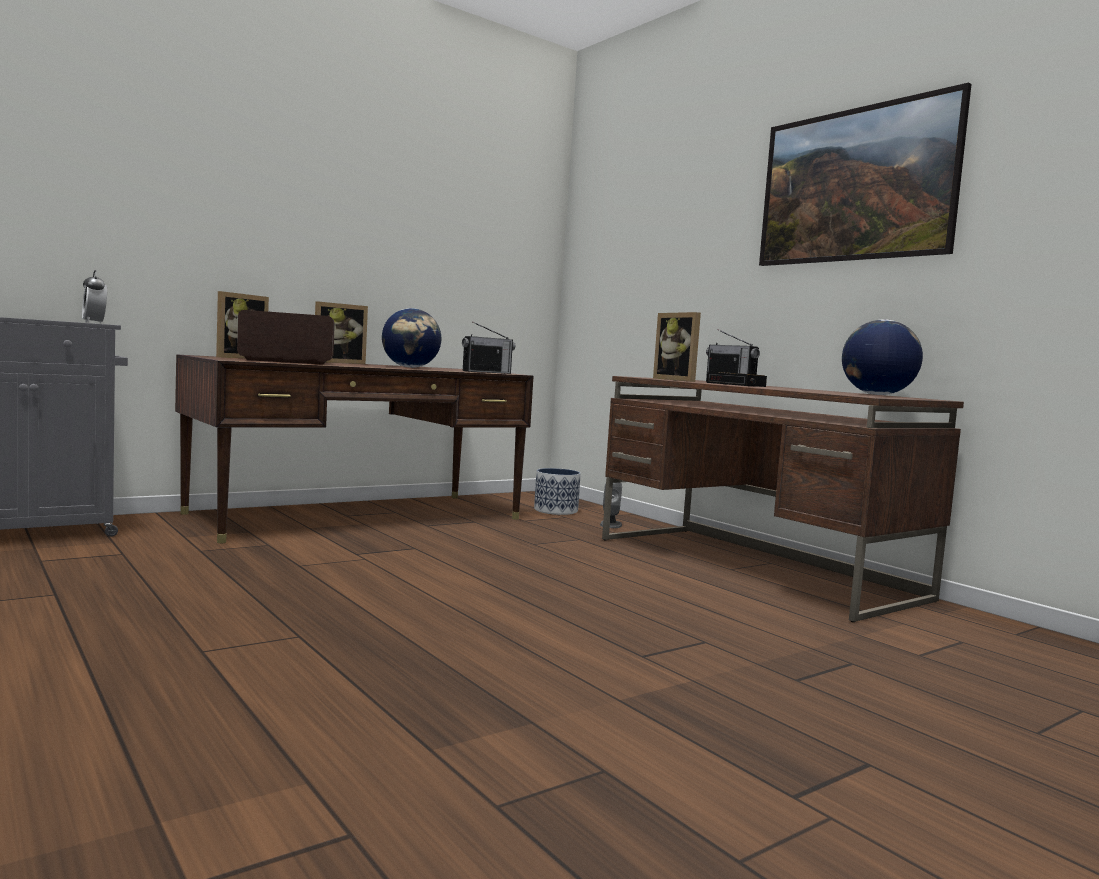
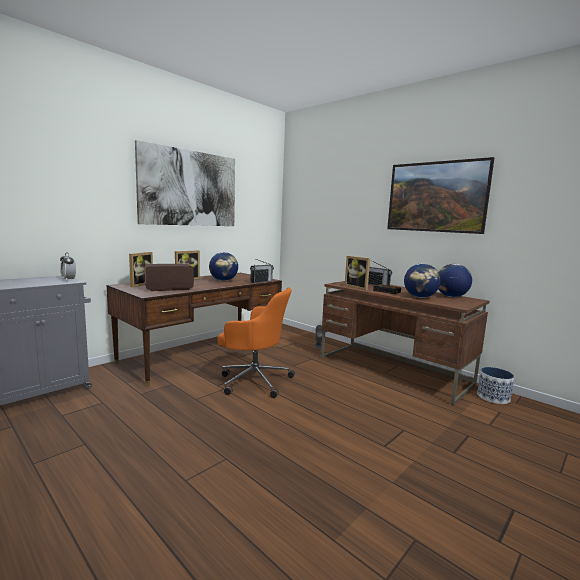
camera: 10 degrees left, 5 degrees up
(359, 186) = (189, 188): none -> picture
(434, 554) = (254, 380): none -> orange office chair
(555, 511) = (289, 338): planter -> planter (493, 397)
(799, 390) = (420, 297): none -> globe

